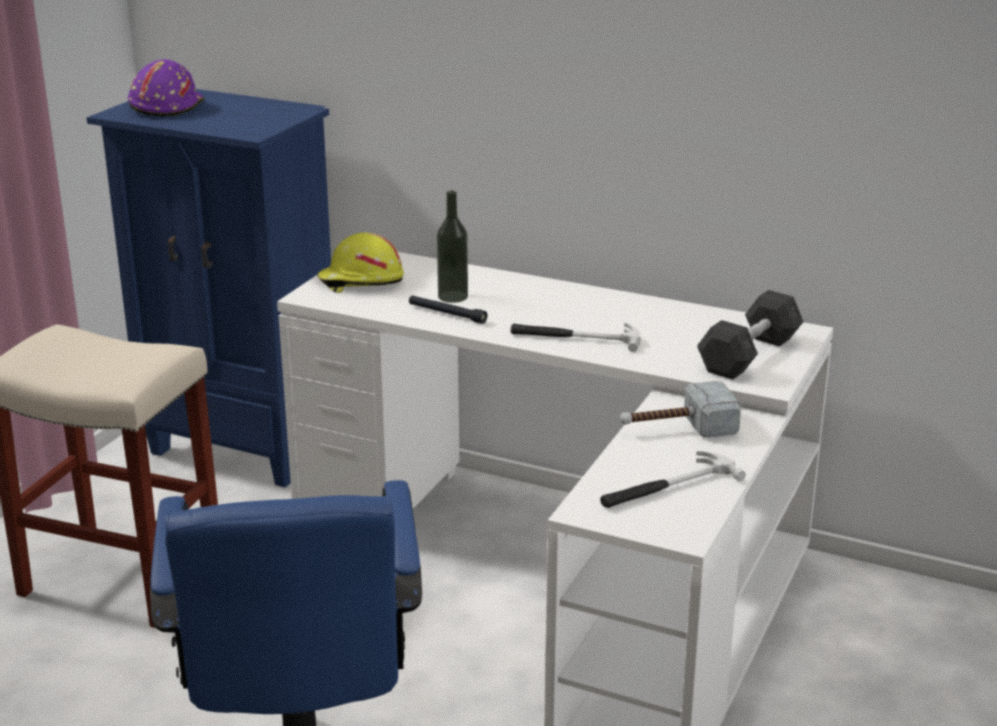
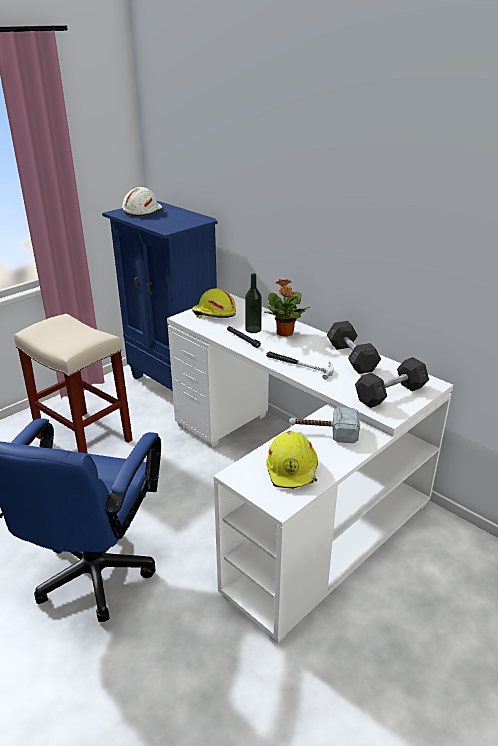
camera: 20 degrees right, 5 degrees up
(165, 106) = (142, 211): purple hard hat -> white hard hat
(513, 295) = (284, 333): none -> potted plant
(651, 314) = (351, 357): none -> grey dumbbell
(667, 487) = (293, 470): hammer -> yellow hard hat

